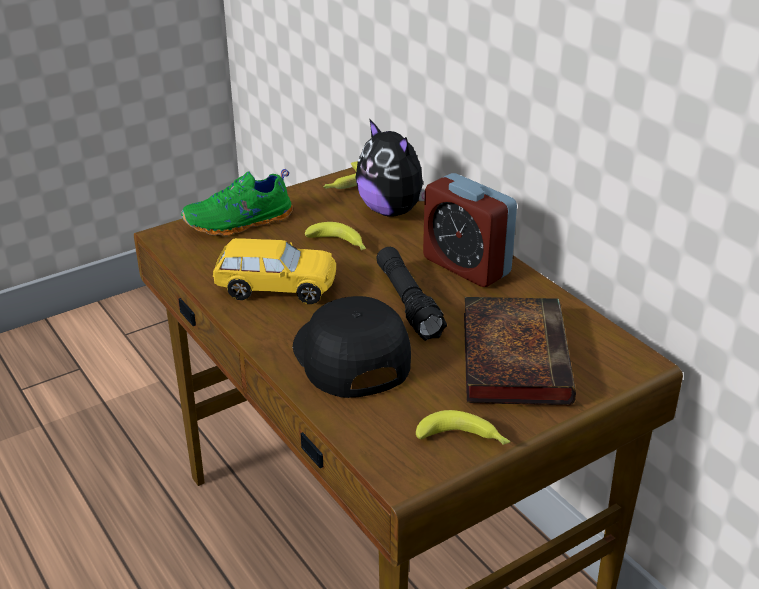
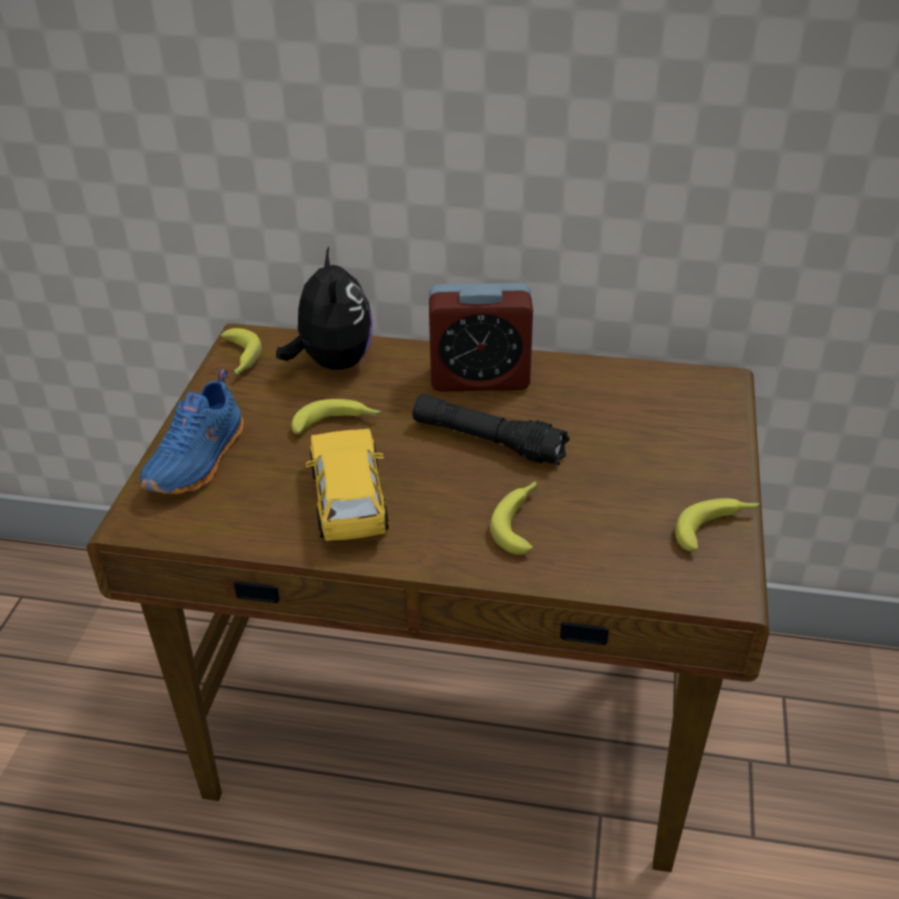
camera: 45 degrees left, 5 degrees up
(239, 223) = (199, 461): green shoe -> blue shoe
(276, 287) = (349, 502): yellow toy car -> yellow toy car turned 60 degrees counterclockwise
(349, 356) = (521, 522): black cap -> banana
(392, 211) = (332, 363): plush toy -> plush toy turned 105 degrees counterclockwise
(512, 355) = (637, 434): book -> none

